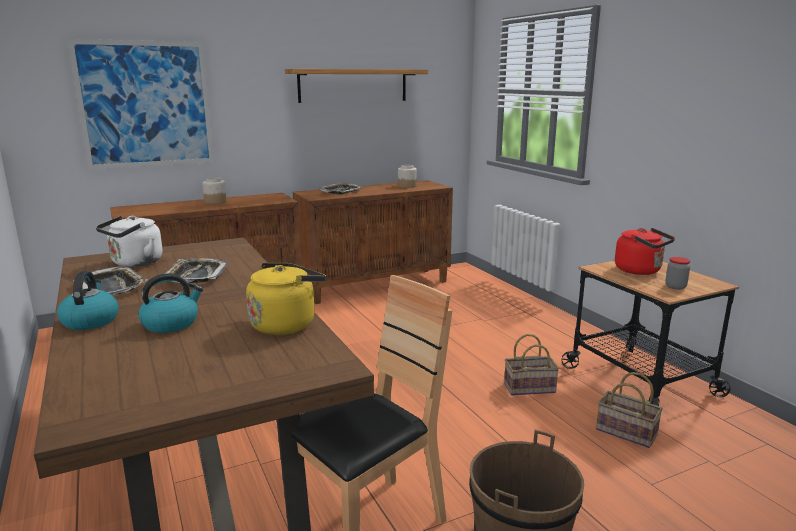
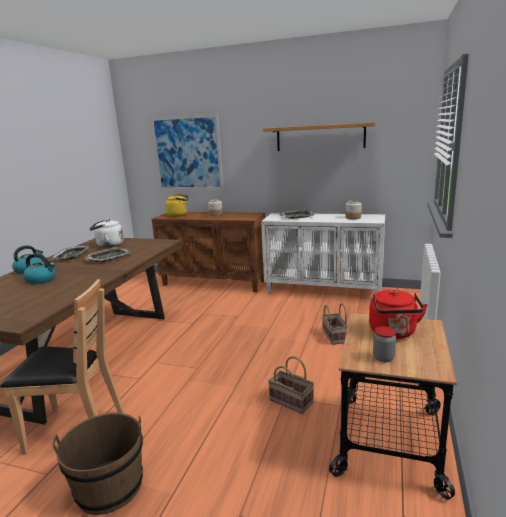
camera: 45 degrees right, 0 degrees up
(286, 324) = (66, 294): yellow kettle -> yellow kettle (179, 215)
(375, 285) = (324, 290): brown cabinet -> white cabinet
(624, 432) = (294, 469): basket -> basket (333, 336)

